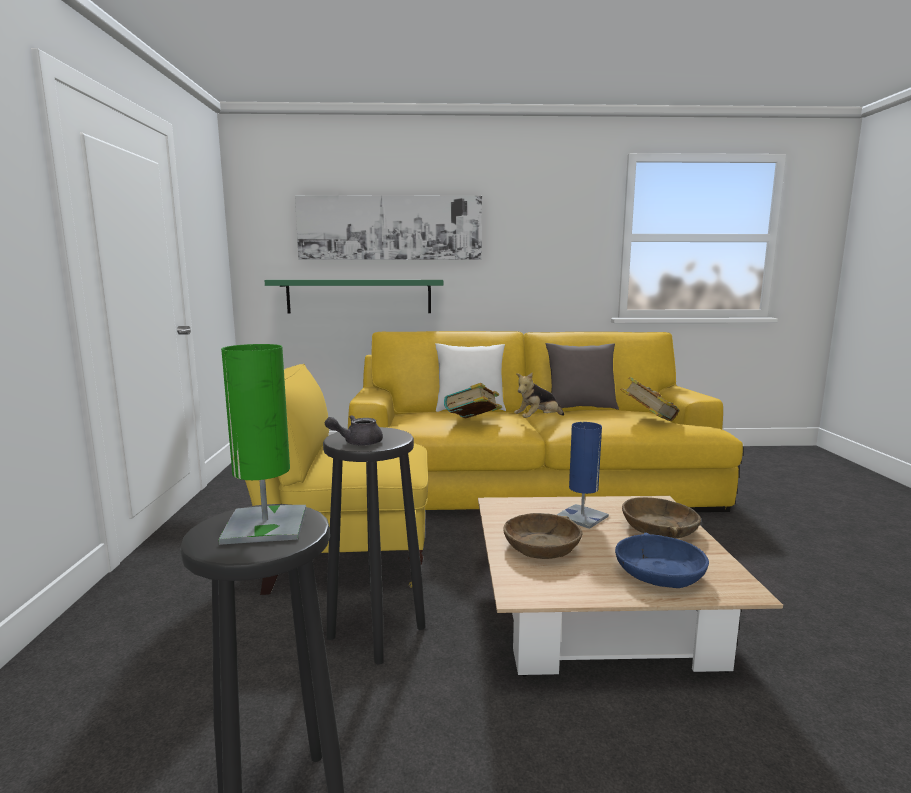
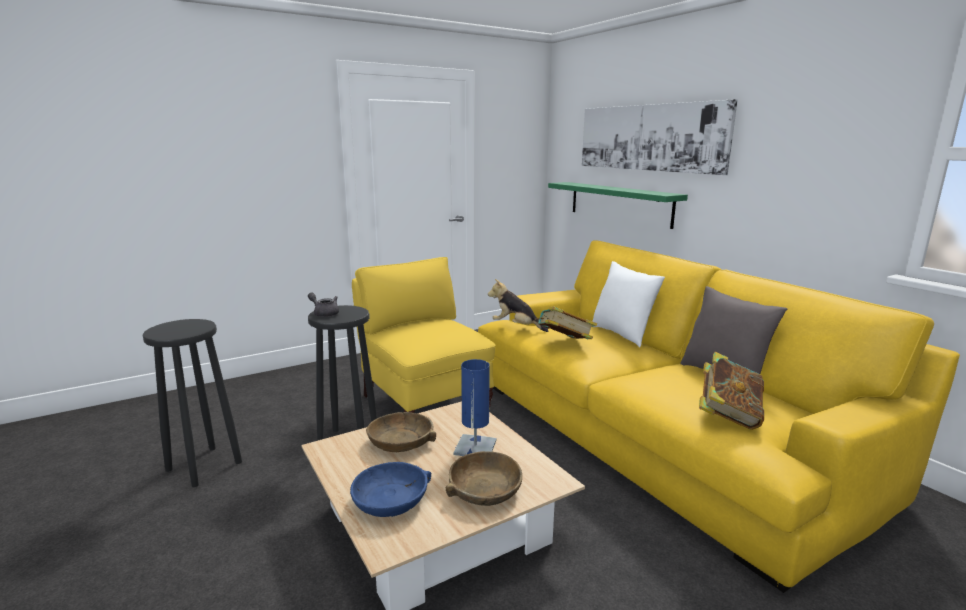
camera: 60 degrees right, 5 degrees up
(265, 525) = (184, 328): green table lamp -> none
(538, 420) = (631, 365): plush toy -> plush toy (516, 327)

